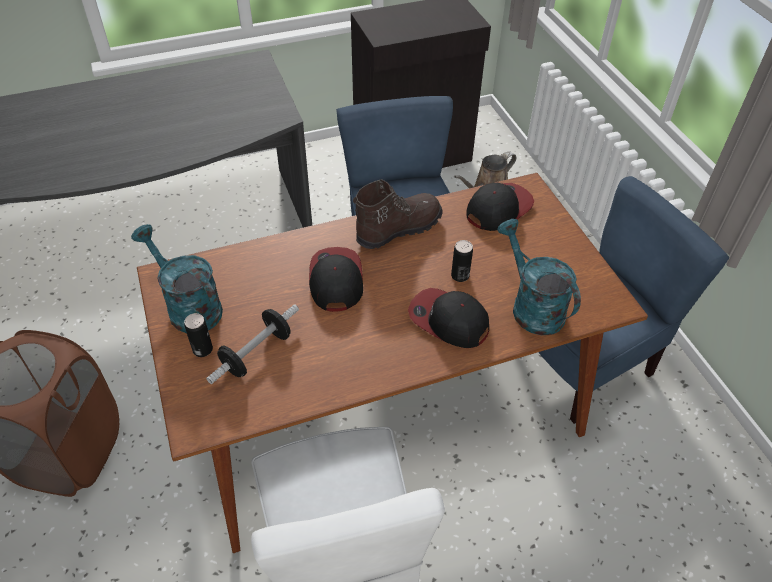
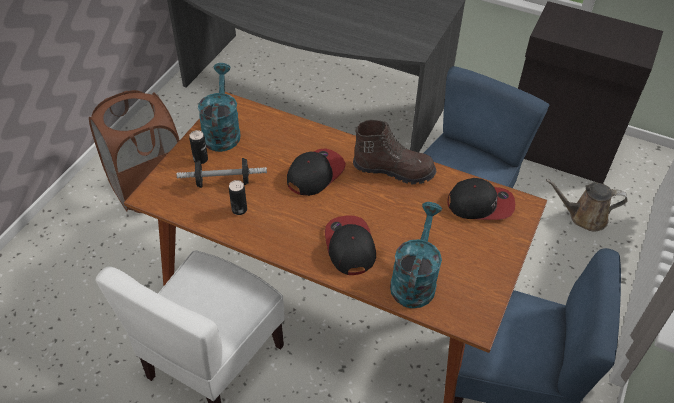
camera: 45 degrees right, 0 degrees up
(460, 276) = (394, 226): can -> can (239, 209)

